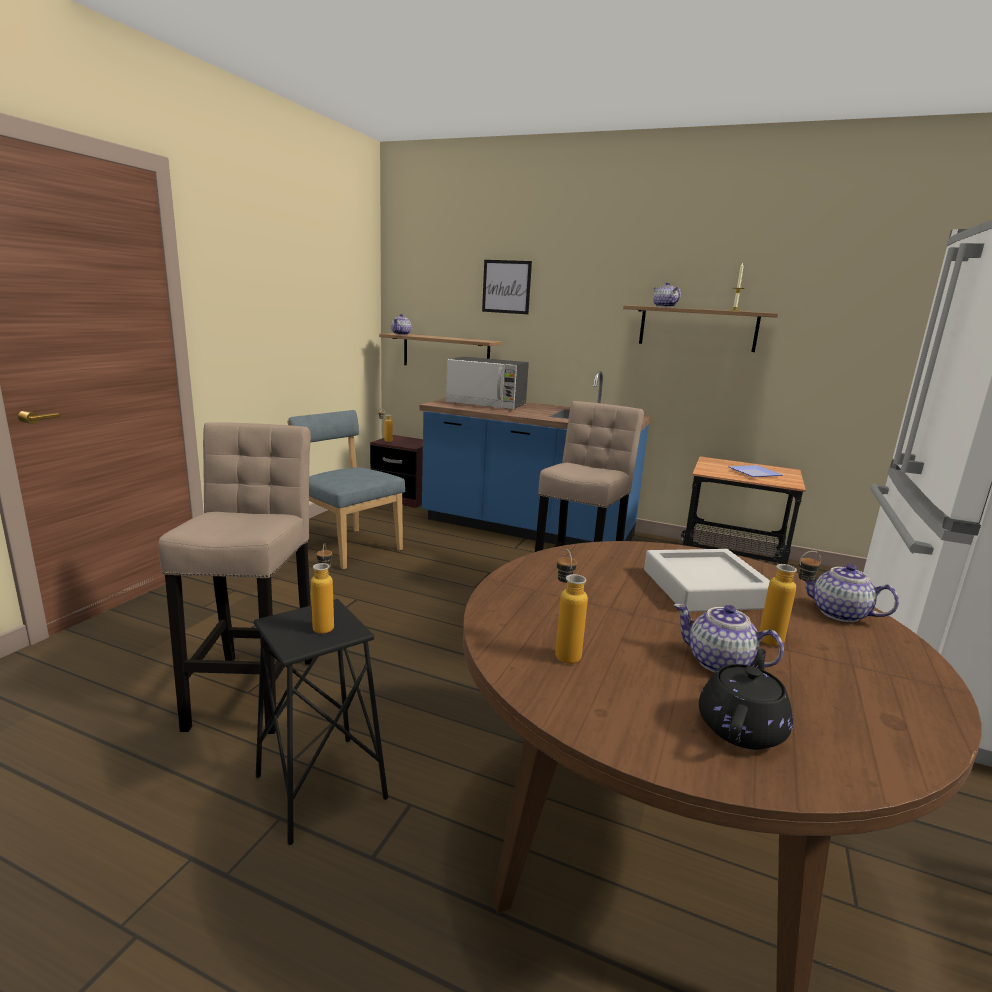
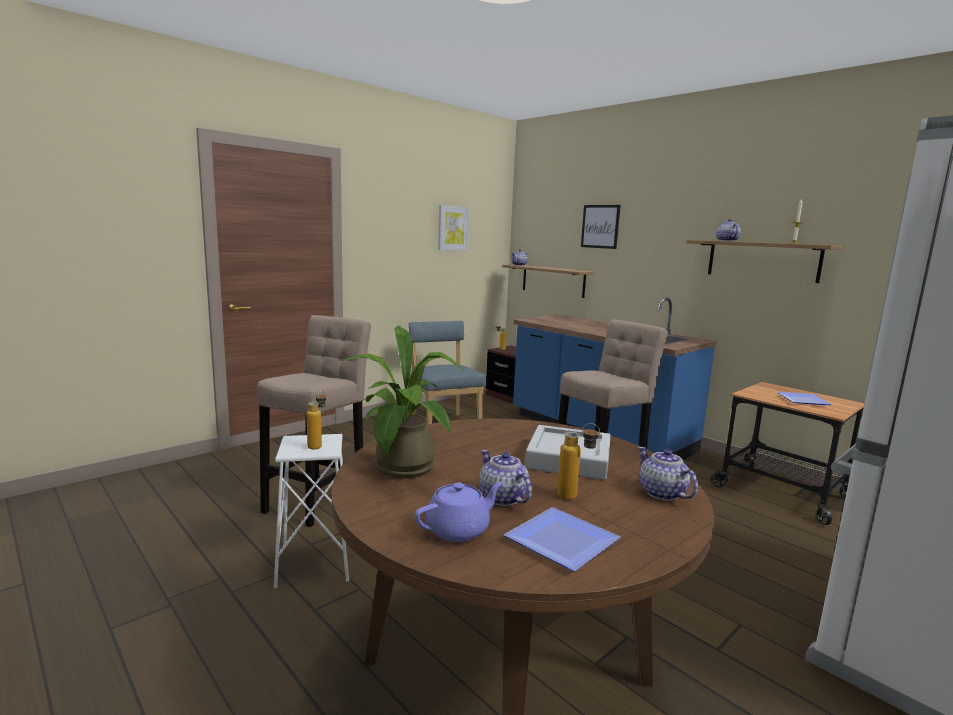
camera: 25 degrees right, 5 degrees down
(319, 285) = (452, 228): none -> picture
(321, 787) = (315, 563): black stool -> white stool
(486, 404) = (570, 322): microwave -> none
(563, 651) = (403, 471): bottle -> potted plant
(741, 727) = (459, 530): black teapot -> purple teapot
(857, 711) = (562, 544): none -> plate

